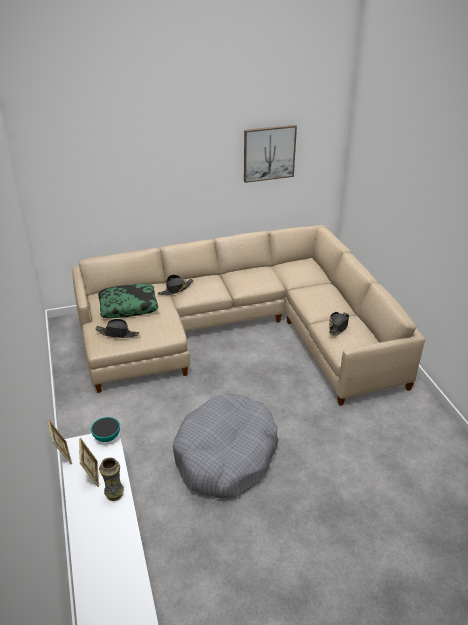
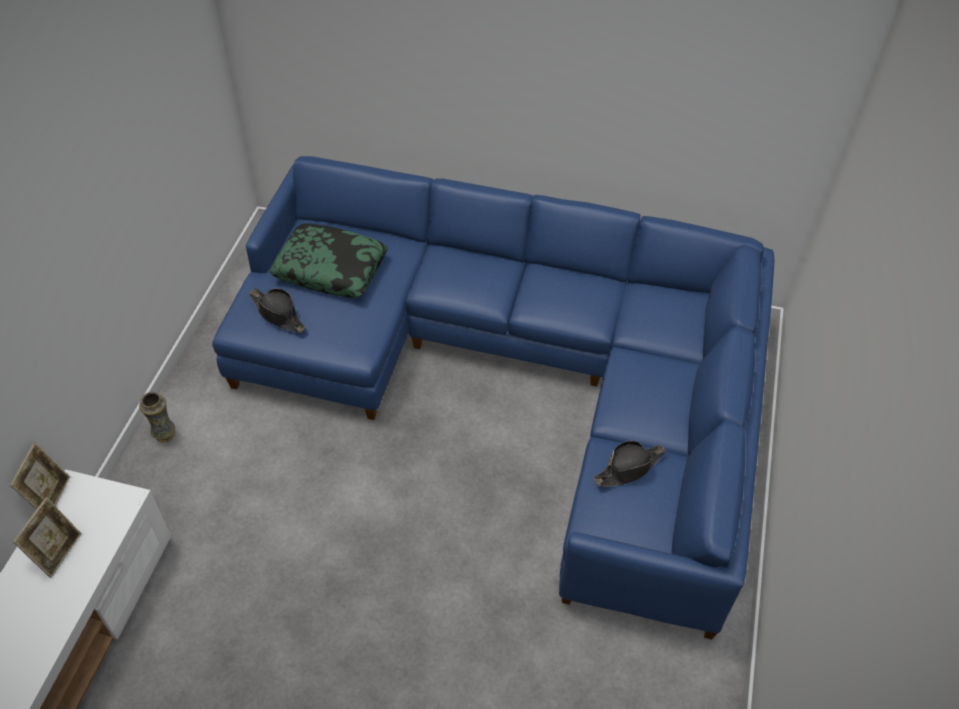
camera: 30 degrees right, 15 degrees up
(107, 437) = (123, 498): bowl -> none
(114, 494) = (59, 602): vase -> vase (164, 434)
(176, 289) = (427, 265): black hat -> none
(226, 456) = (319, 597): grey dog bed -> none
(241, 331) = (518, 375): beige sofa -> blue sofa
(269, 153) = (678, 75): picture -> none

